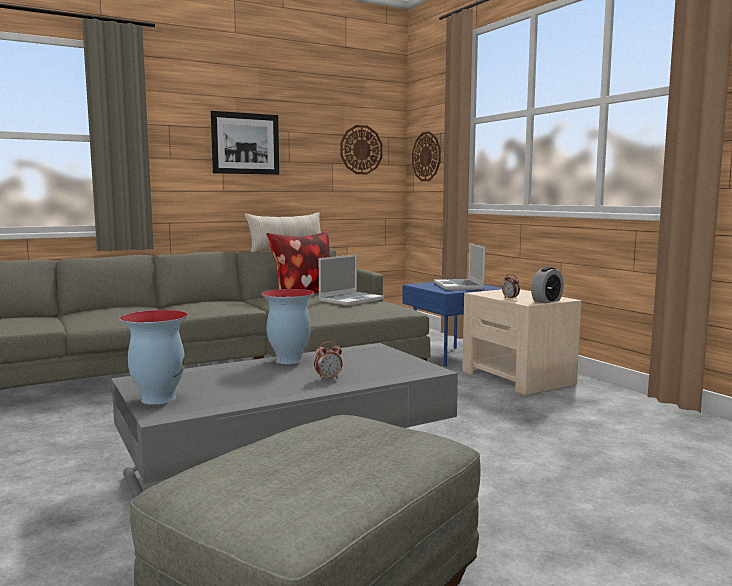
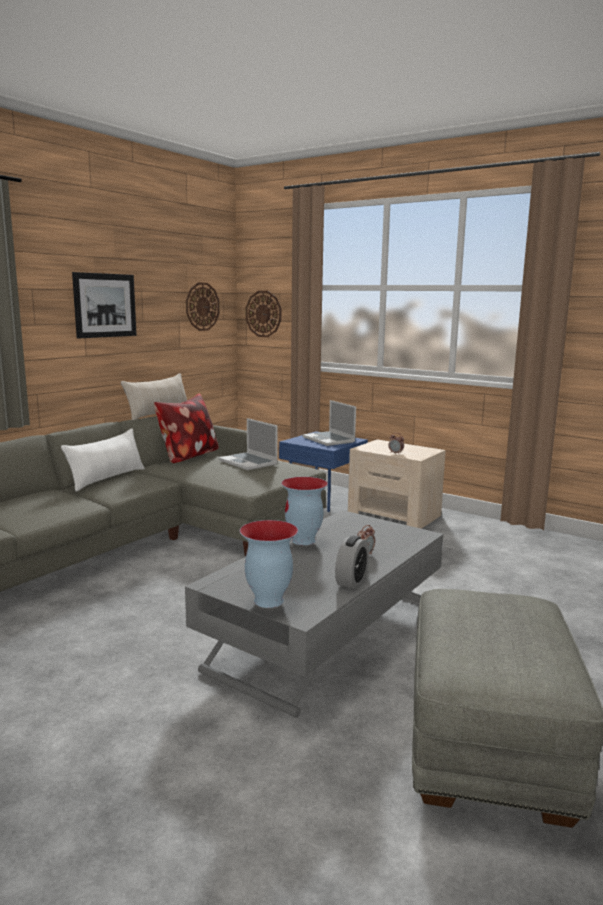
camera: 25 degrees left, 5 degrees up
(205, 302) = (107, 478): none -> white pillow
(351, 300) = (249, 462): laptop -> laptop turned 120 degrees clockwise
(546, 301) = (425, 453): alarm clock -> alarm clock (351, 581)

